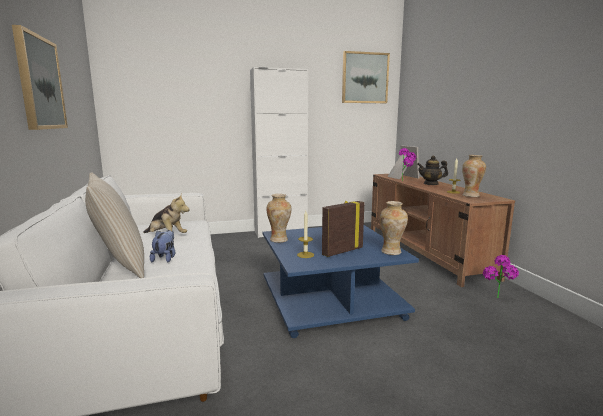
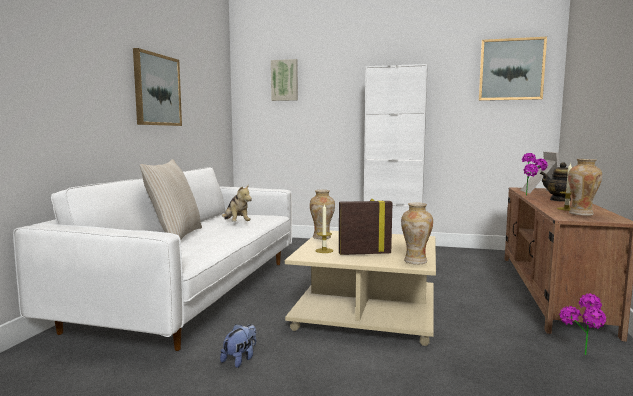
camera: 30 degrees right, 5 degrees down
(160, 75) = (284, 80): none -> picture
(165, 258) = (210, 236): plush toy -> plush toy (240, 359)
(329, 300) = (365, 311): blue coffee table -> beige coffee table

